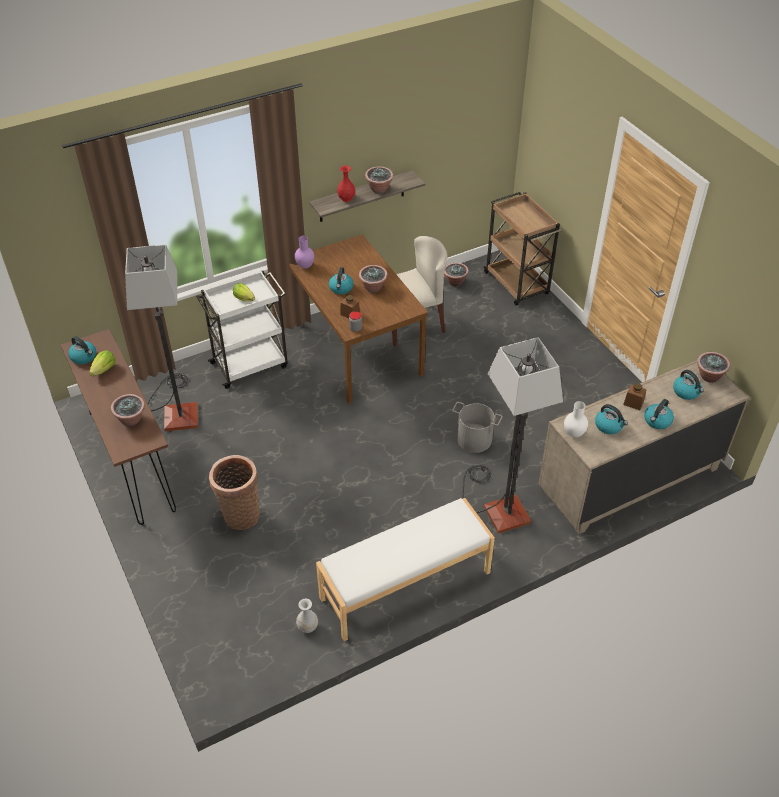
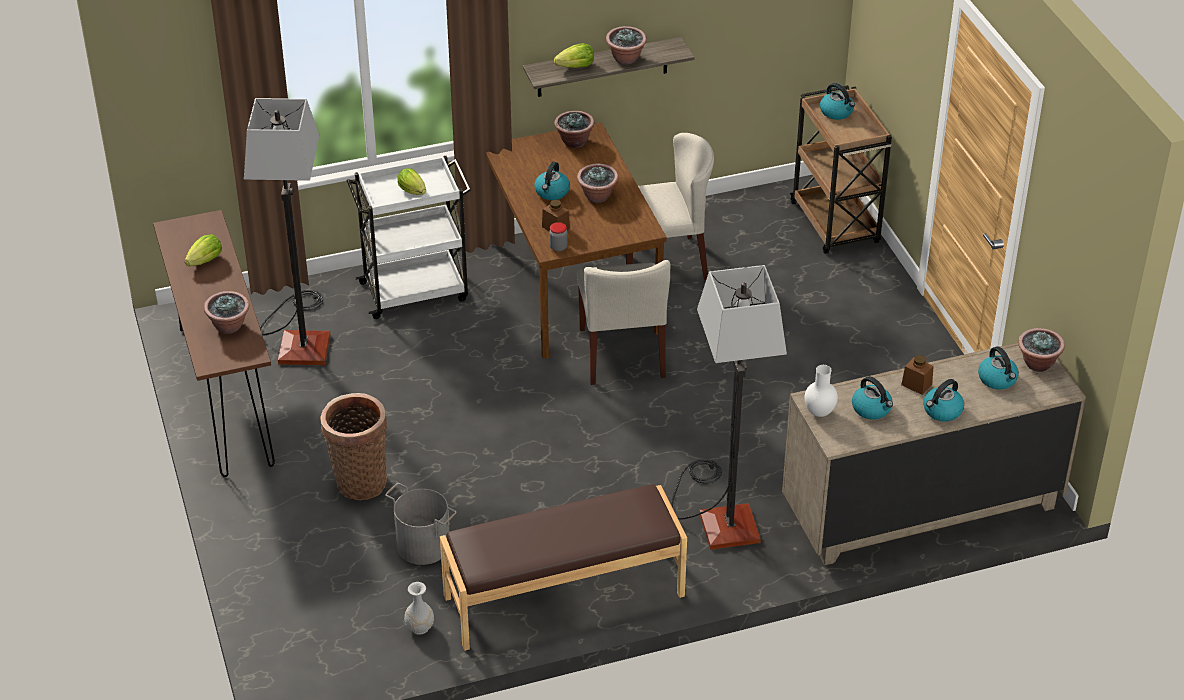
camera: 10 degrees right, 5 degrees down
(84, 357) = (181, 242): kettle -> kettle (837, 112)
(305, 266) = (509, 157): purple vase -> none
(346, 198) = (576, 67): red vase -> lettuce
(401, 392) = (622, 353): none -> beige chair
(406, 586) = (564, 596): white bench -> brown bench
(455, 282) = (742, 211): potted plant -> potted plant (574, 142)
(474, 440) = (710, 427): grey bucket -> grey bucket (423, 545)

